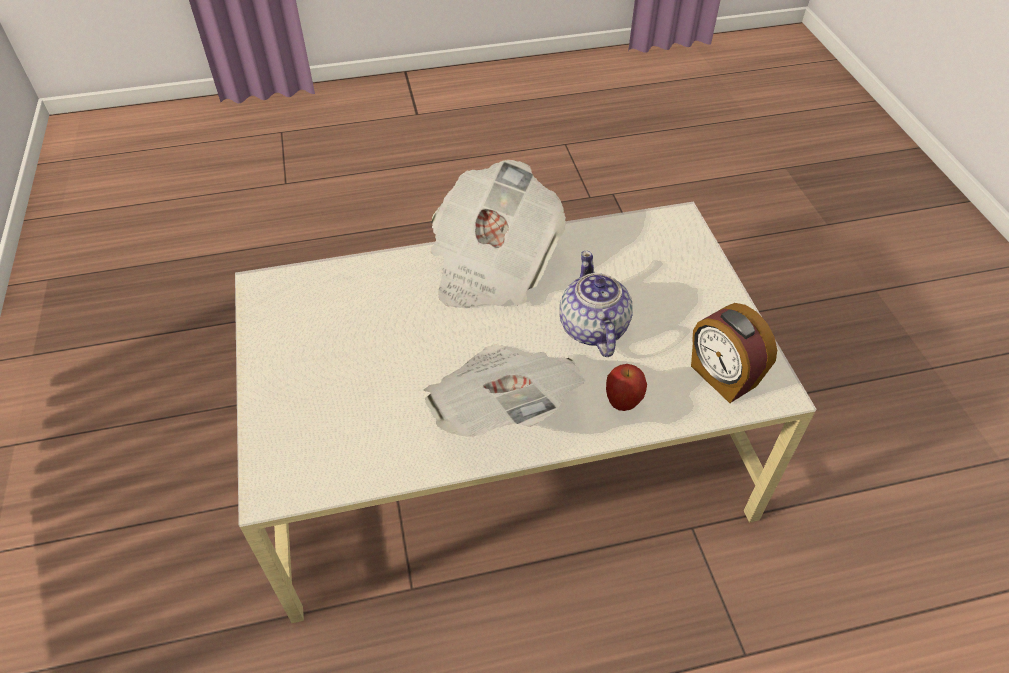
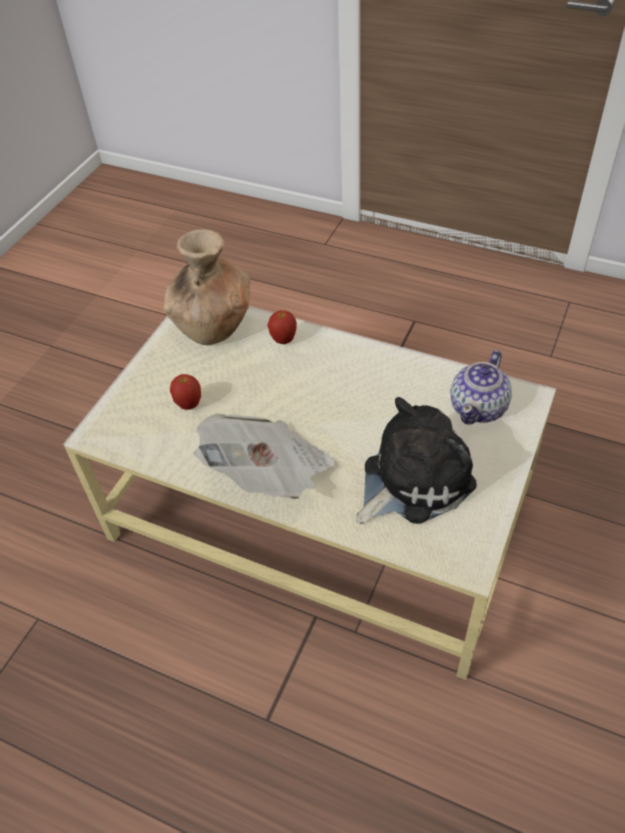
camera: 140 degrees left, 0 degrees up
(355, 325) = (412, 479): none -> plush toy
(500, 410) = (357, 371): newspaper -> none
(592, 329) = (252, 389): teapot -> teapot (479, 407)
(633, 282) = (189, 404): none -> apple
(722, 377) = (213, 325): alarm clock -> brown vase

